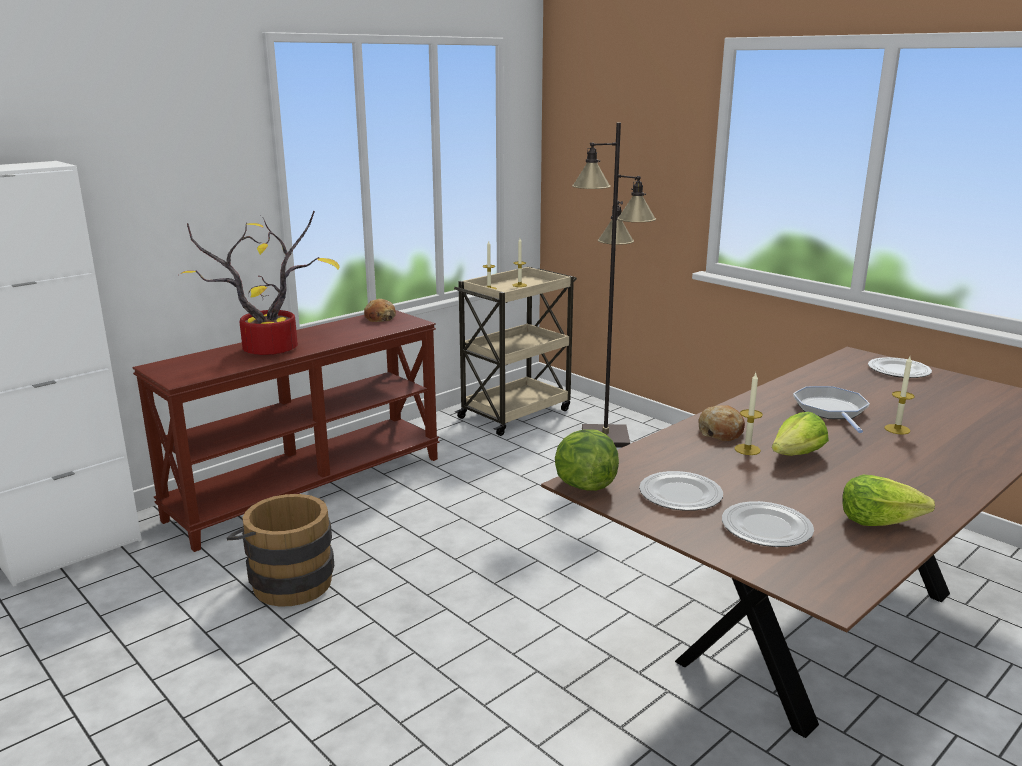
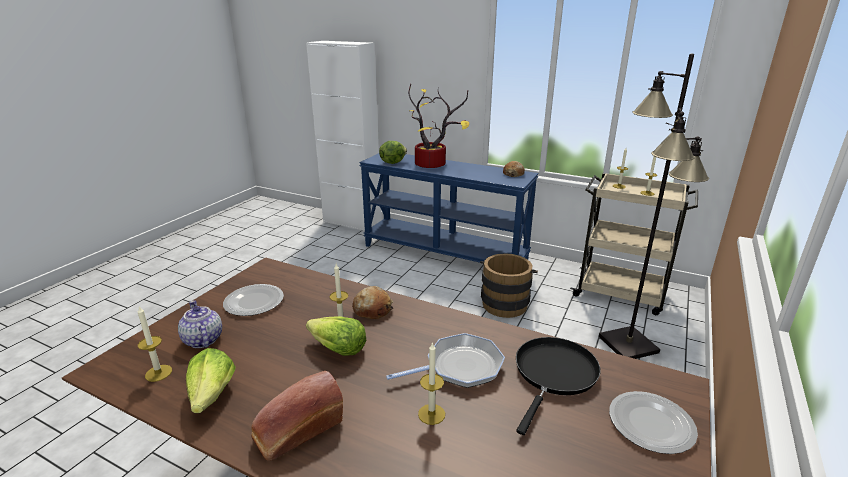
camera: 70 degrees right, 5 degrees up
(287, 581) = (352, 274): brown bucket -> brown bucket (505, 302)
(308, 487) = (445, 253): brown console table -> blue console table
(584, 485) = (264, 269): lettuce -> lettuce (392, 162)
(767, 528) = (202, 340): plate -> teapot
(839, 554) = (158, 373): none -> candle
(842, 383) = (554, 374): none -> black frying pan
(928, 481) = (297, 431): none -> bread

